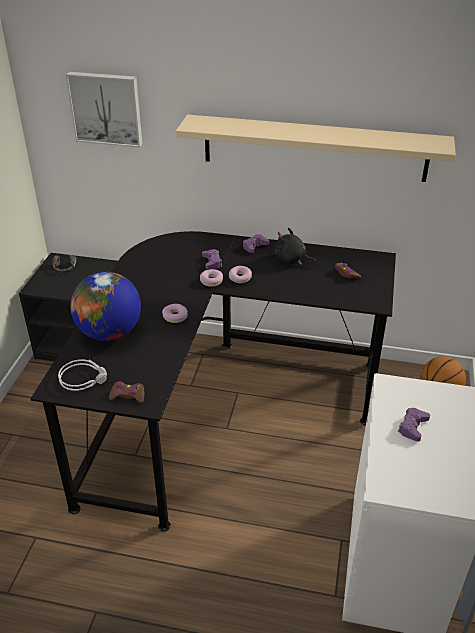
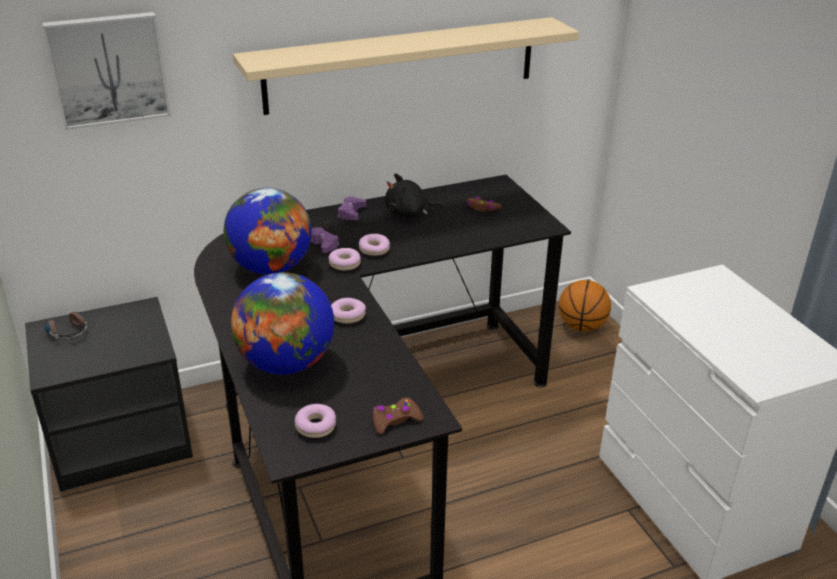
camera: 35 degrees left, 5 degrees down
(84, 378) = (316, 426): grey headphones -> donut
(166, 267) = (271, 268): none -> globe
(412, 427) = (717, 319): purple game controller -> none

